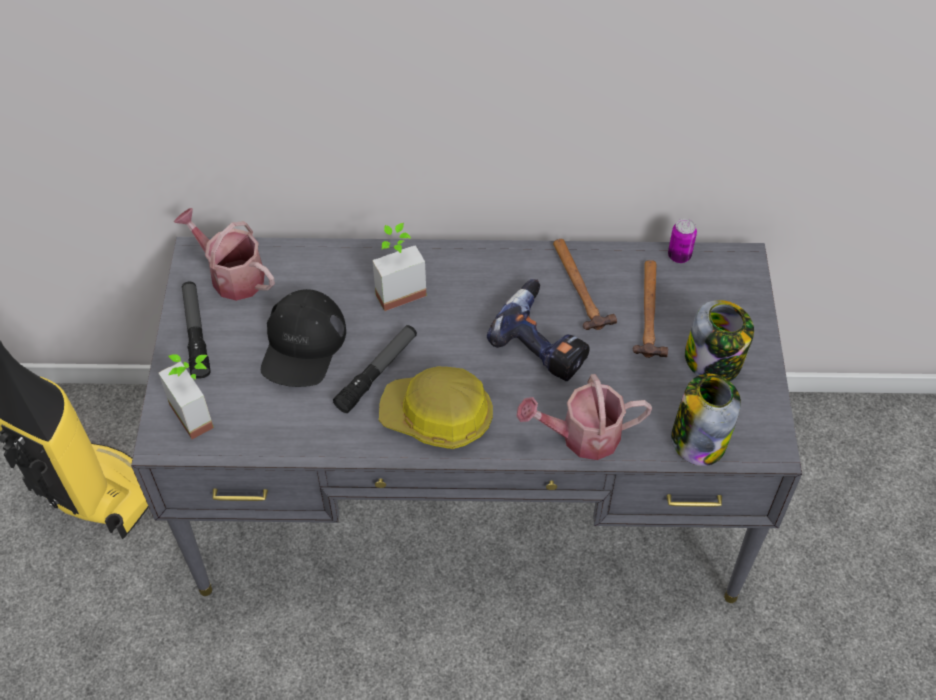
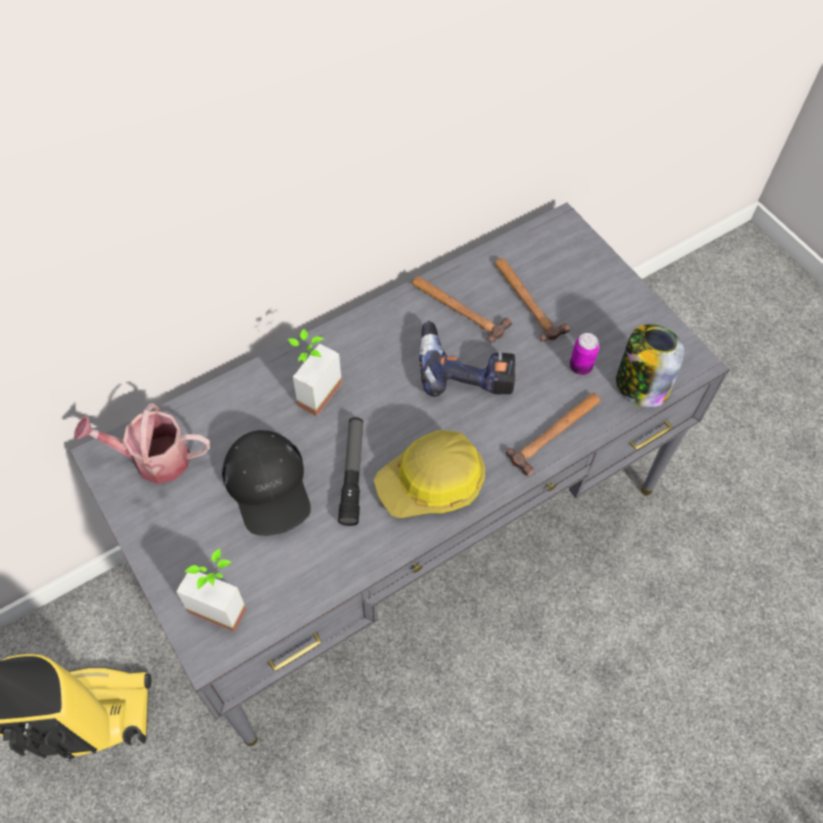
camera: 35 degrees left, 5 degrees up
(196, 333) = (161, 531): flashlight -> none
(582, 436) = (556, 433): watering can -> hammer
(679, 256) = (514, 244): can -> can (580, 366)
(714, 361) = (604, 316): jar -> none

